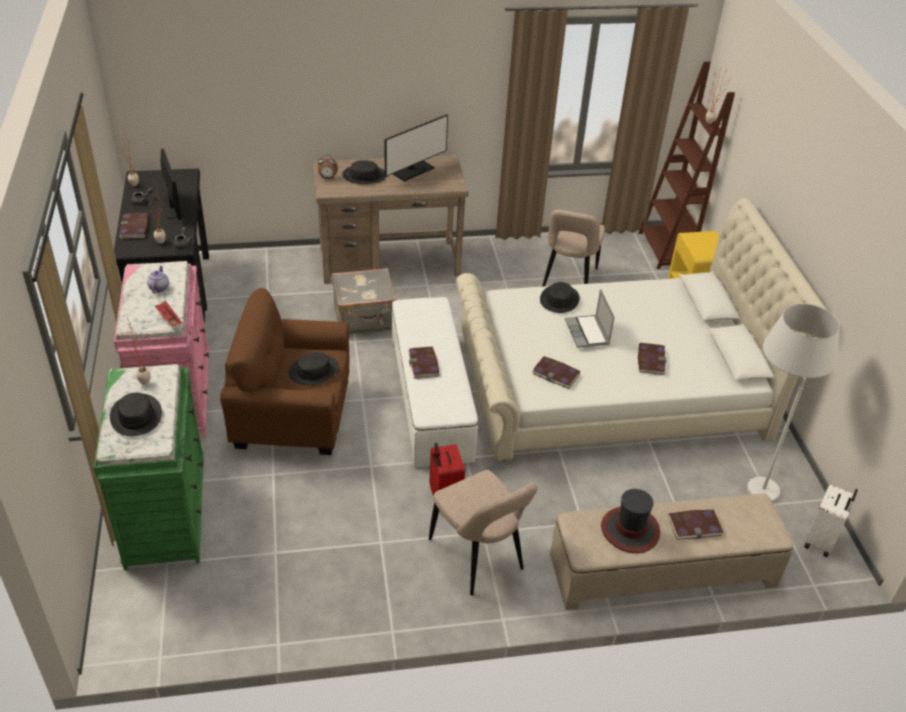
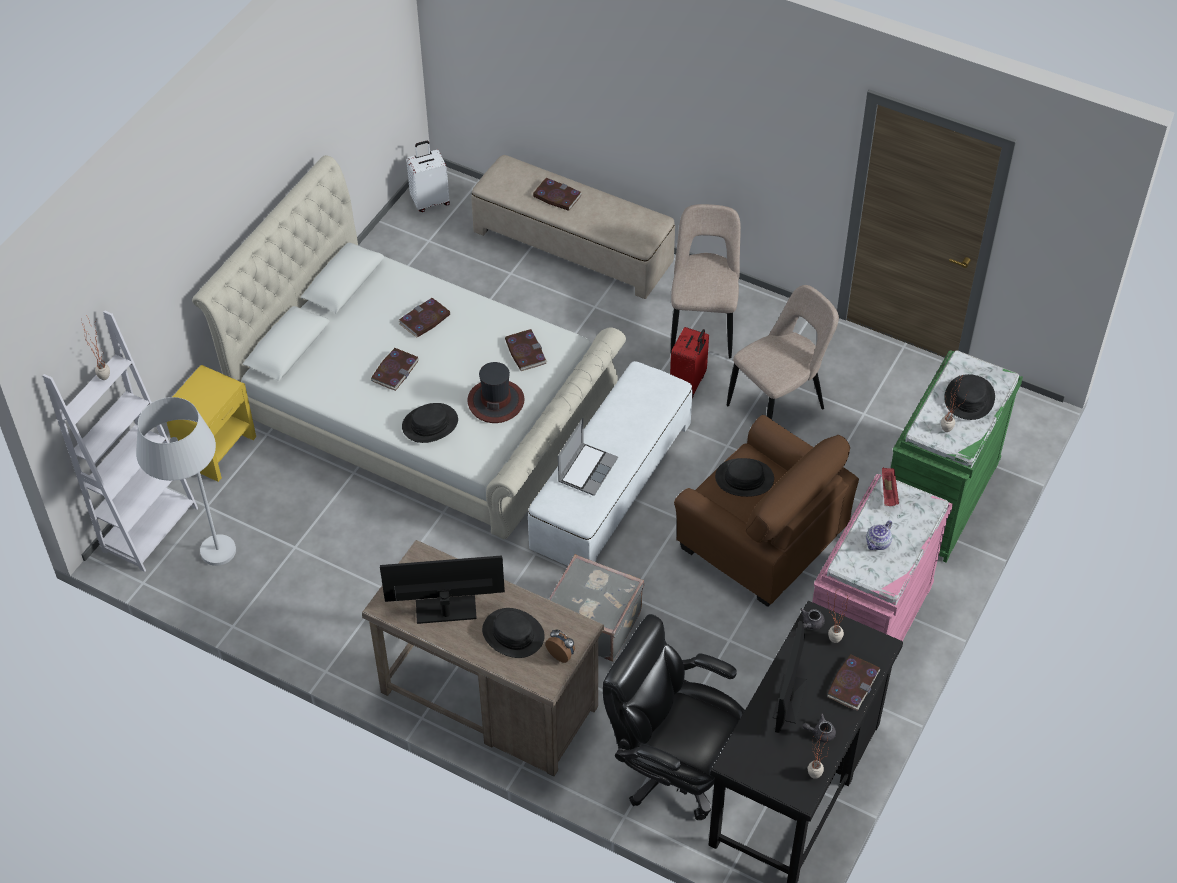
camera: 140 degrees left, 10 degrees up
(255, 277) = (673, 766): none -> black office chair
(423, 364) = (630, 436): book -> book (395, 370)
(568, 283) = (320, 545): beige chair -> beige chair (779, 405)
(587, 333) = (448, 374): laptop -> laptop (587, 469)
(630, 530) = (607, 217): hat -> hat (496, 401)
(665, 249) = (149, 529): brown bookcase -> white bookcase
(755, 477) = (413, 264): white floor lamp -> white floor lamp (207, 566)

